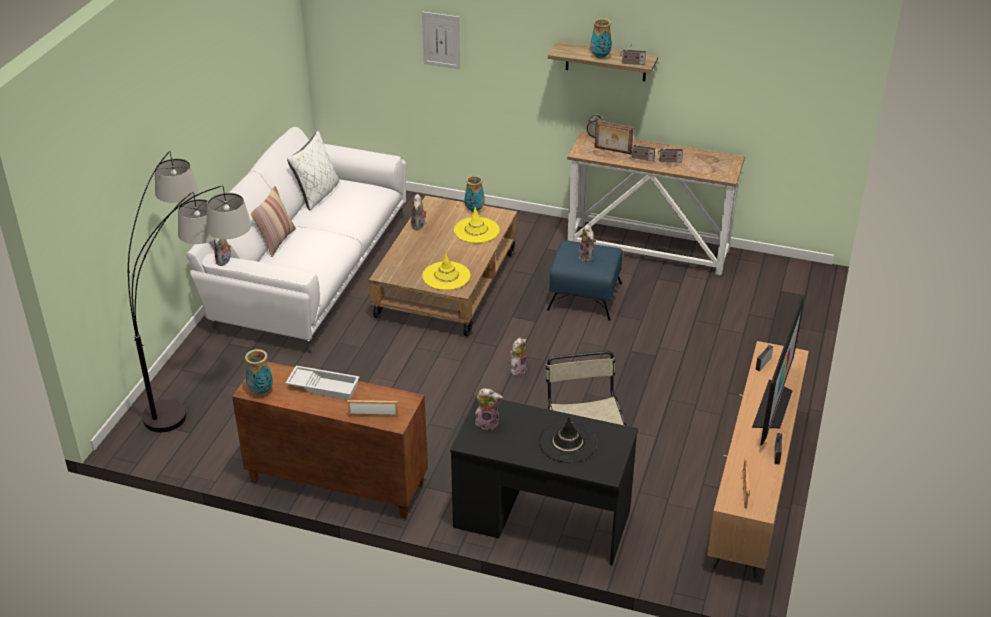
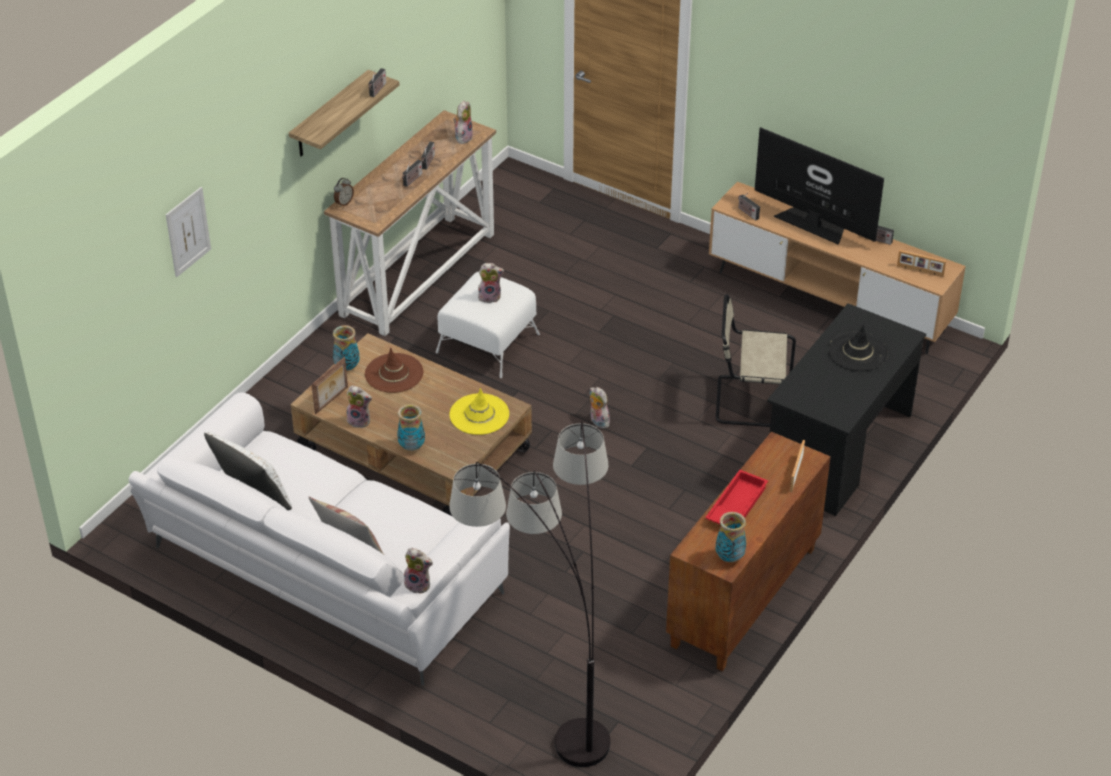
camera: 75 degrees left, 5 degrees up
(324, 386) = (735, 505): white tray -> red tray
(476, 230) = (394, 373): yellow hat -> brown hat
(488, 422) = (814, 399): plush toy -> plush toy (463, 137)
(585, 297) = (488, 343): blue ottoman -> white ottoman
(600, 56) = (347, 108): vase -> vase (411, 446)
(612, 151) = (384, 197): picture frame -> picture frame (332, 400)

